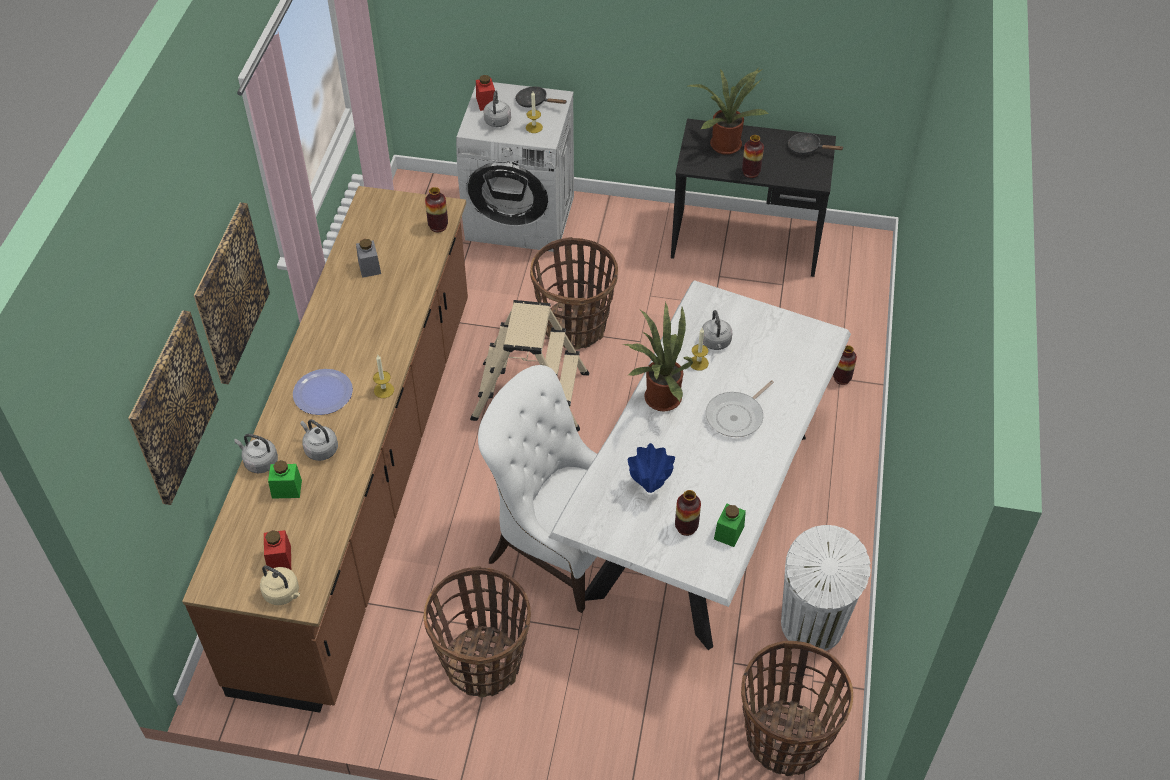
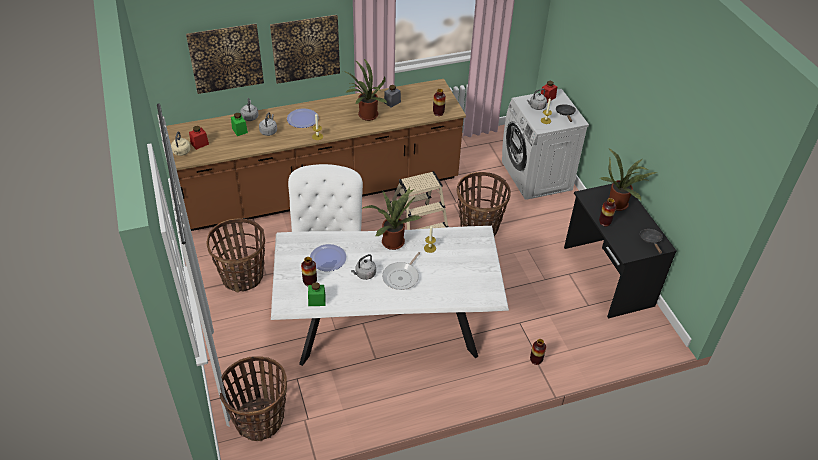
camera: 60 degrees right, 5 degrees down
(378, 311) = (366, 116): none -> potted plant
(650, 487) = (328, 258): blue vase -> plate
(716, 343) = (450, 250): grey kettle -> grey kettle (364, 274)
(737, 416) = (402, 277): frying pan -> frying pan turned 75 degrees counterclockwise
(812, 627) = (341, 407): white trash can -> none

